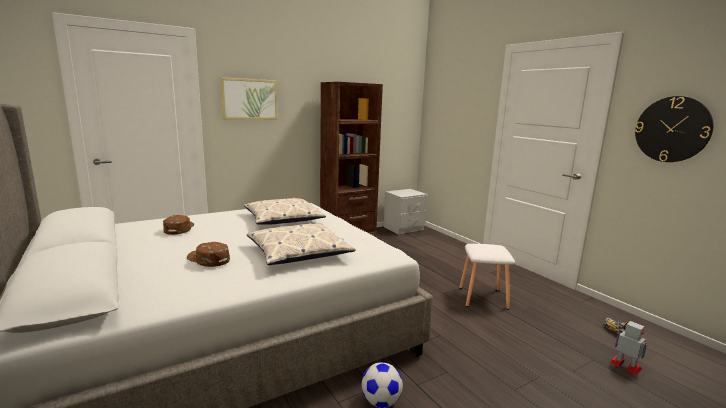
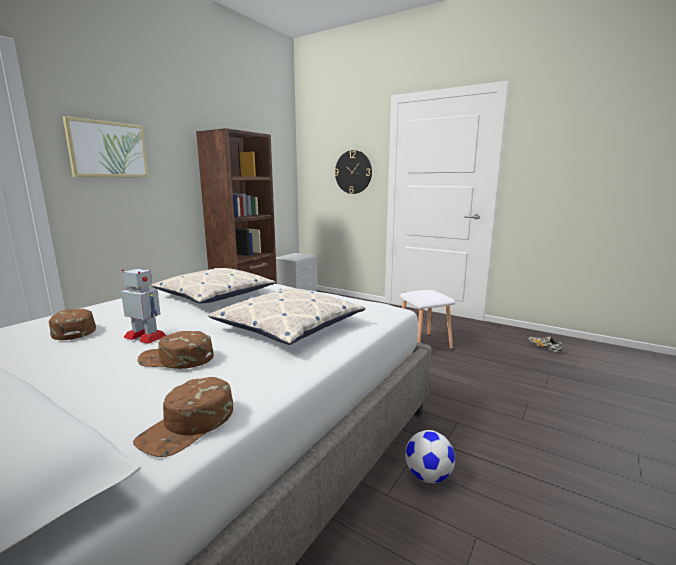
camera: 25 degrees left, 0 degrees up
(172, 298) = (188, 425): none -> brown cap
(625, 366) = (572, 372): toy robot -> toy robot (145, 336)
(672, 129) = (558, 165): wall clock -> wall clock (353, 172)

